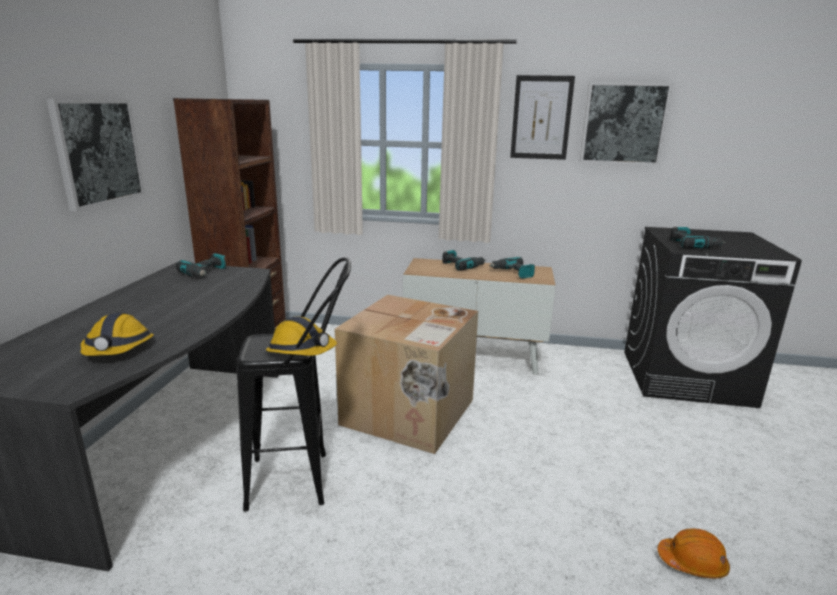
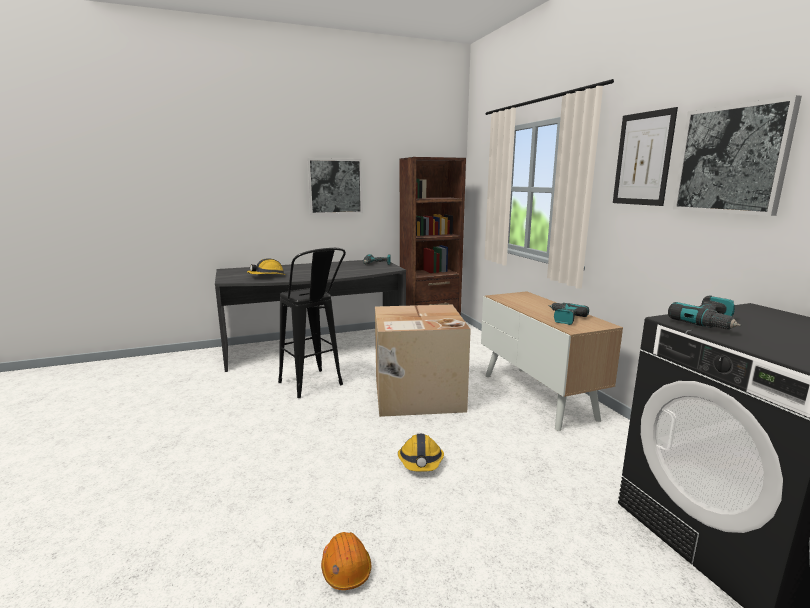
camera: 60 degrees right, 5 degrees down
(301, 351) = (304, 297): hard hat -> hard hat (421, 462)
(462, 266) = (542, 303): power drill -> none

